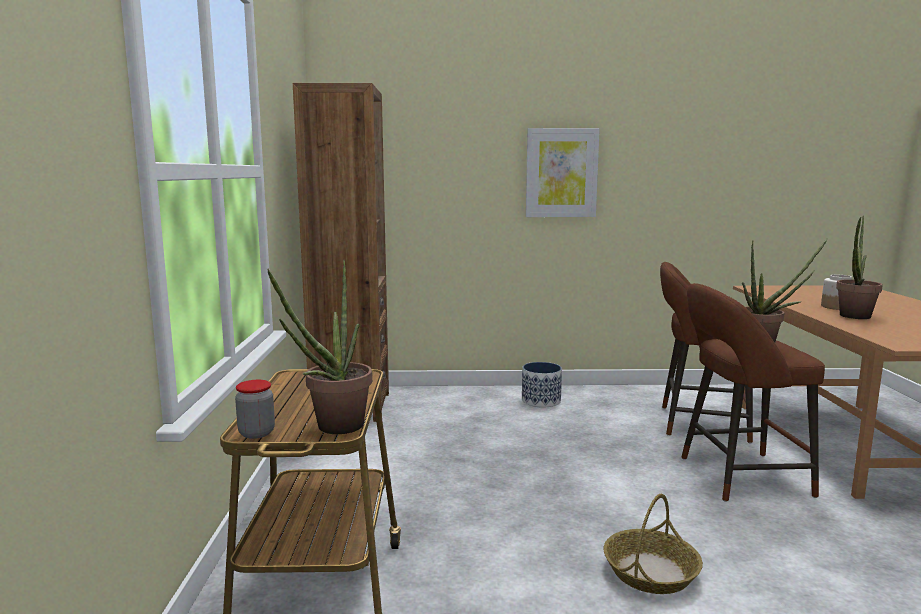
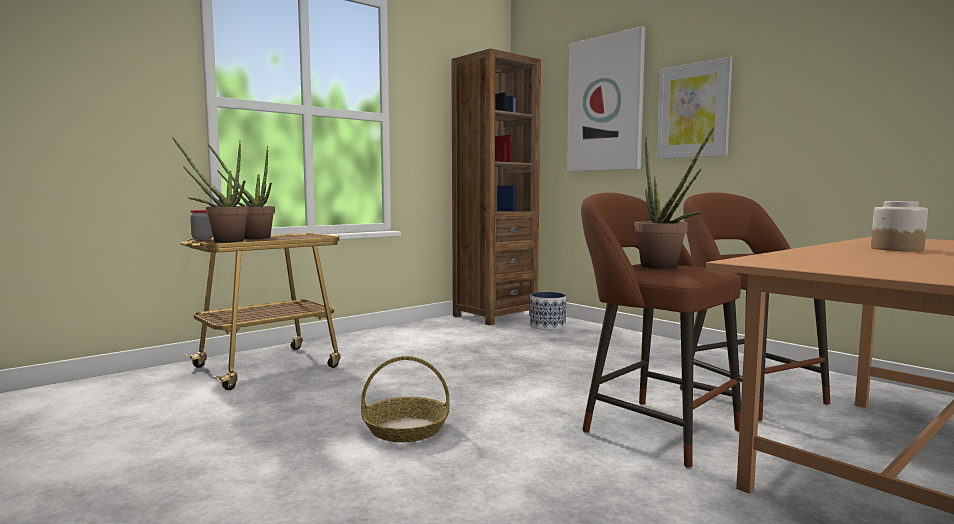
camera: 50 degrees right, 5 degrees down
(460, 155) = (605, 104): none -> picture
(541, 401) = (636, 345): planter -> planter (547, 326)
(853, 317) = (853, 252): potted plant -> potted plant (251, 238)

